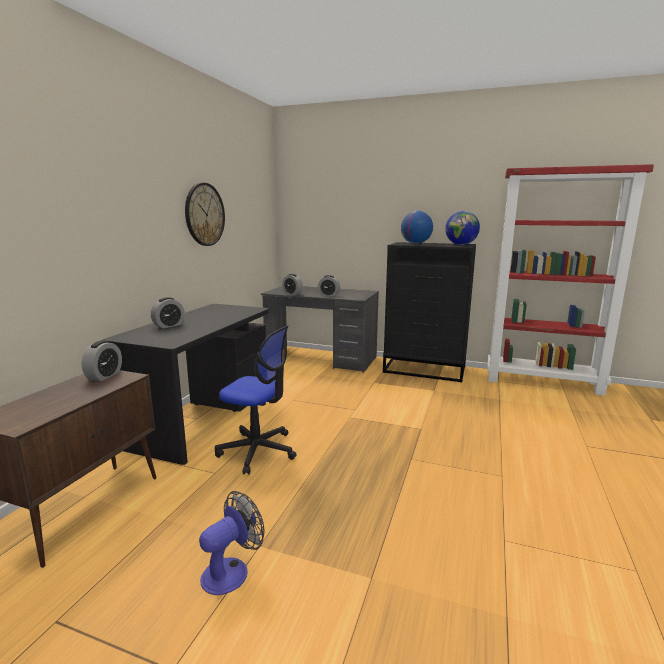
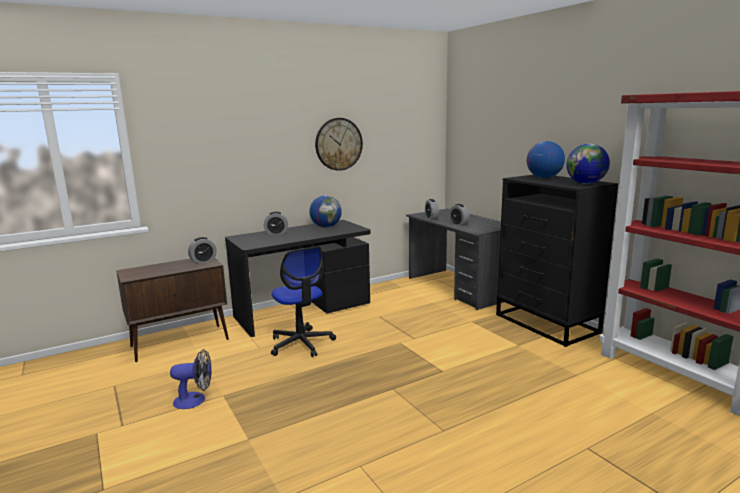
camera: 40 degrees right, 0 degrees up
(214, 312) = (326, 227): none -> globe

